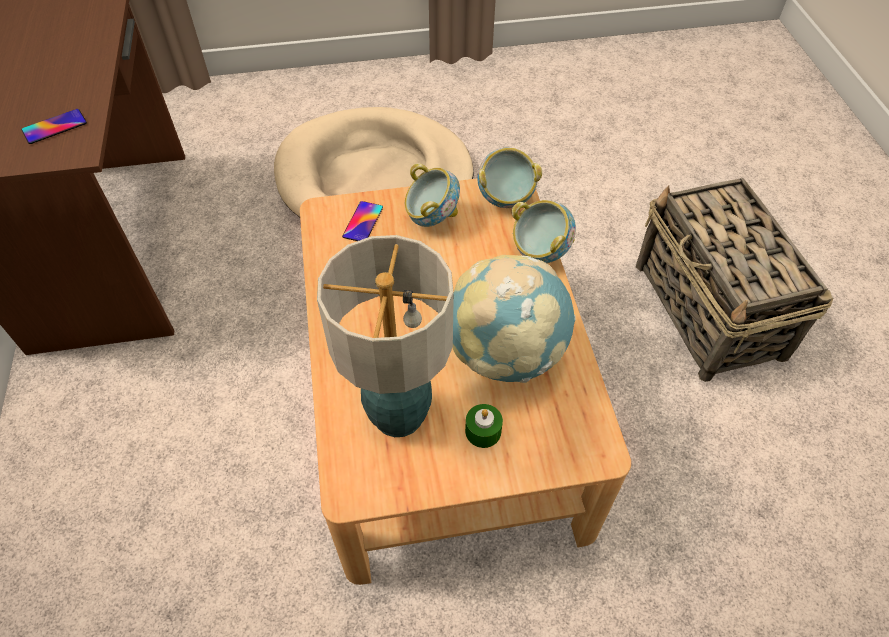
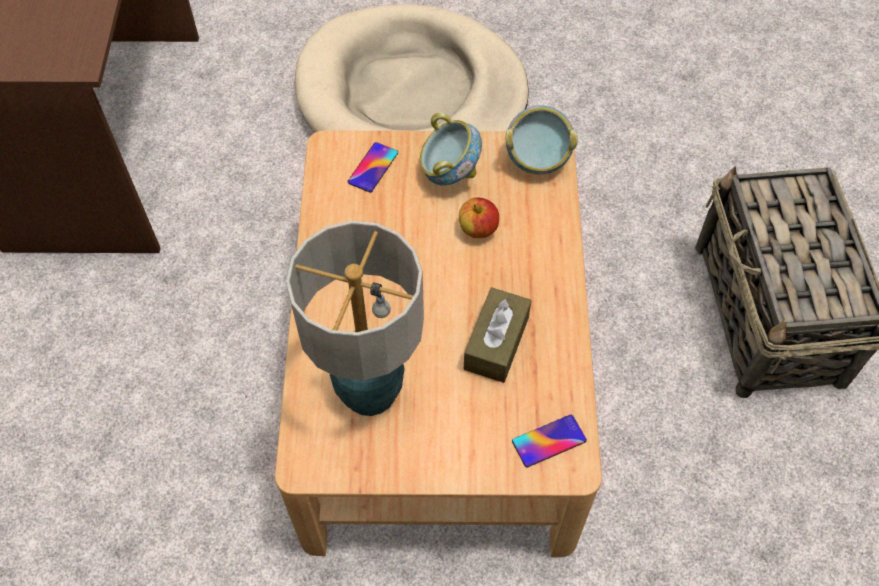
camera: 10 degrees right, 5 degrees up
(54, 127) = (57, 28): phone -> phone (549, 441)
(467, 260) = (478, 229): none -> apple
(483, 431) = (453, 423): green candle -> none
(506, 354) = (496, 343): globe -> brown tissue box
(539, 252) = (560, 231): bowl -> none

